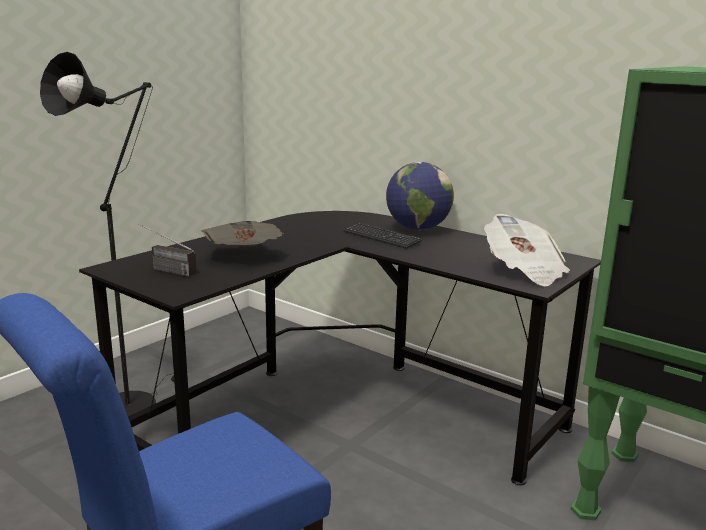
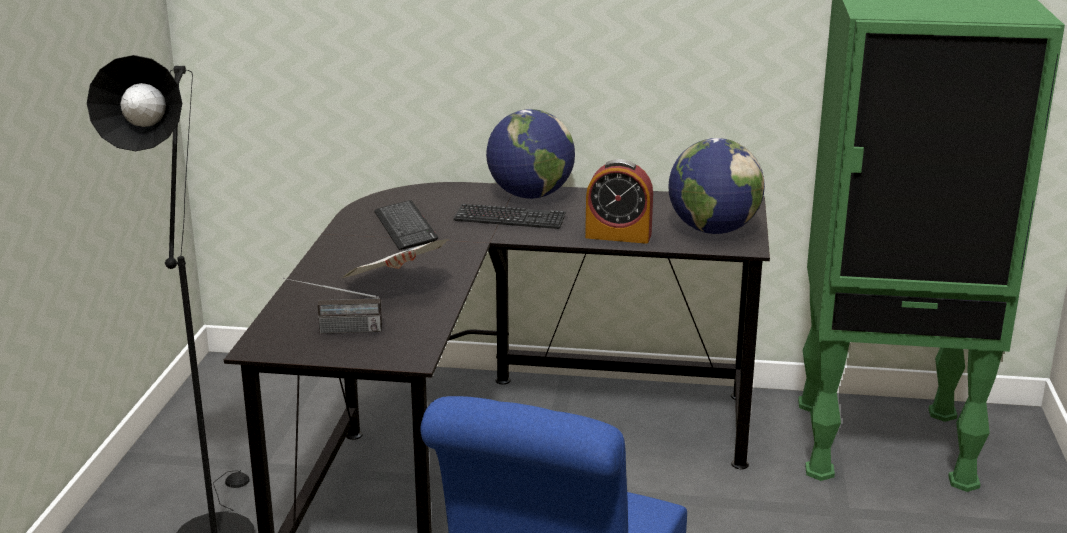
camera: 30 degrees left, 5 degrees up
(307, 229) = (405, 227): none -> keyboard
(443, 260) = (618, 235): none -> alarm clock
(524, 271) = (713, 230): newspaper -> globe

